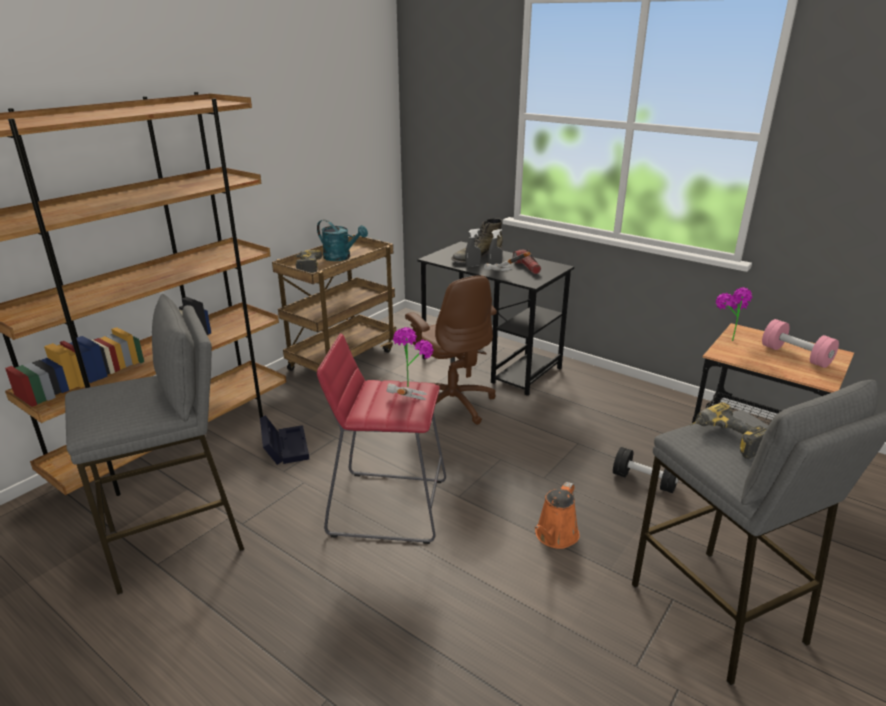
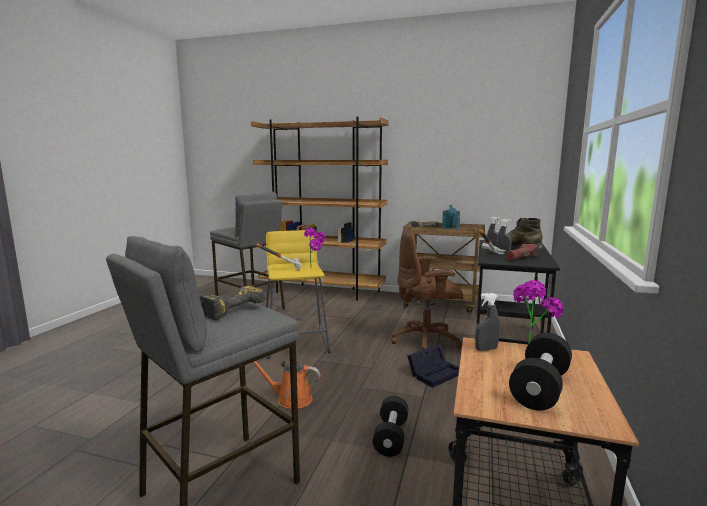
camera: 70 degrees right, 15 degrees down
(284, 447) = (334, 310): black storage box -> black storage box (435, 373)
(388, 506) = (296, 342): red stool -> yellow stool
(452, 403) = (426, 341): brown office chair -> brown office chair turned 45 degrees clockwise
(730, 354) = (486, 349): none -> grey spray bottle
(795, 356) = (540, 388): pink dumbbell -> black dumbbell

